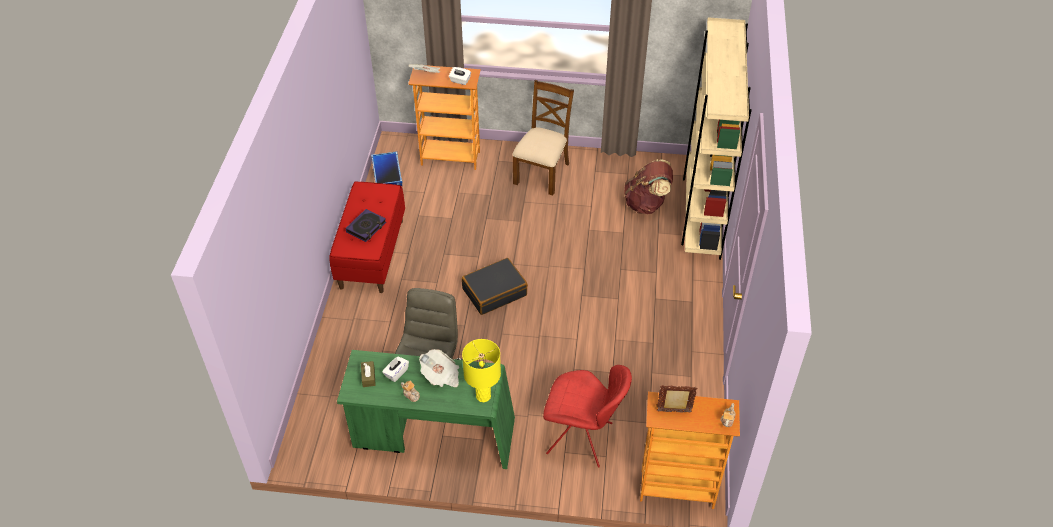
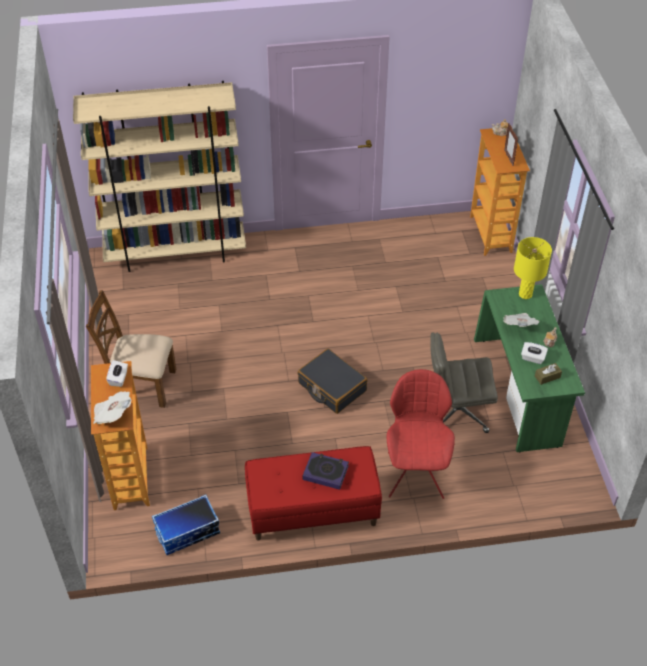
camera: 105 degrees left, 0 degrees up
(582, 439) = (473, 293): red chair -> red chair (415, 472)
(646, 204) = (172, 293): brown backpack -> none

